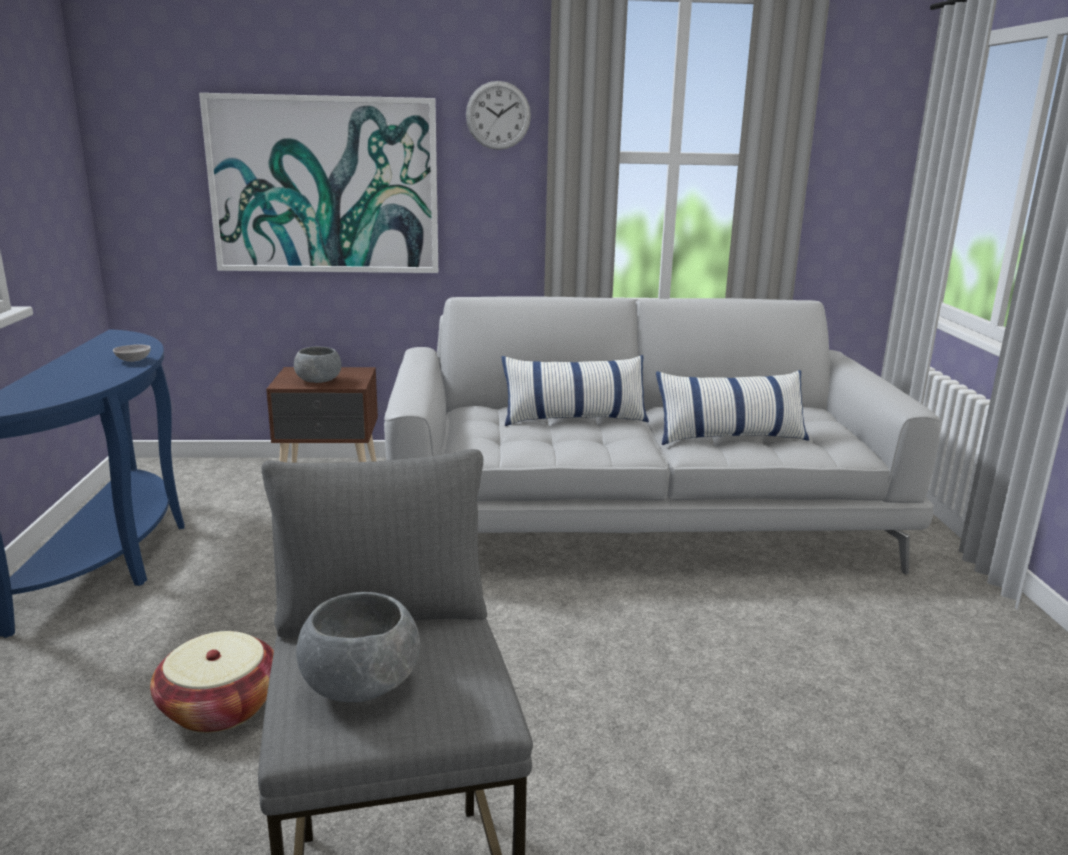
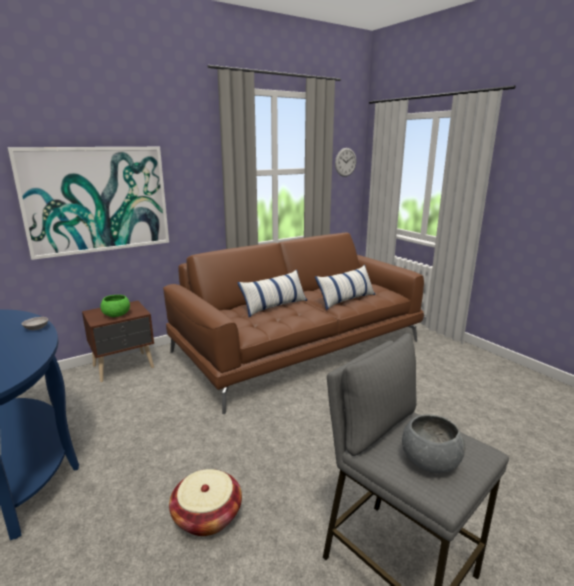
camera: 30 degrees left, 0 degrees up
(319, 381) = (117, 315): grey bowl -> green bowl
(498, 115) = (192, 154): wall clock -> wall clock (345, 162)
(638, 517) = (299, 346): grey sofa -> brown sofa

